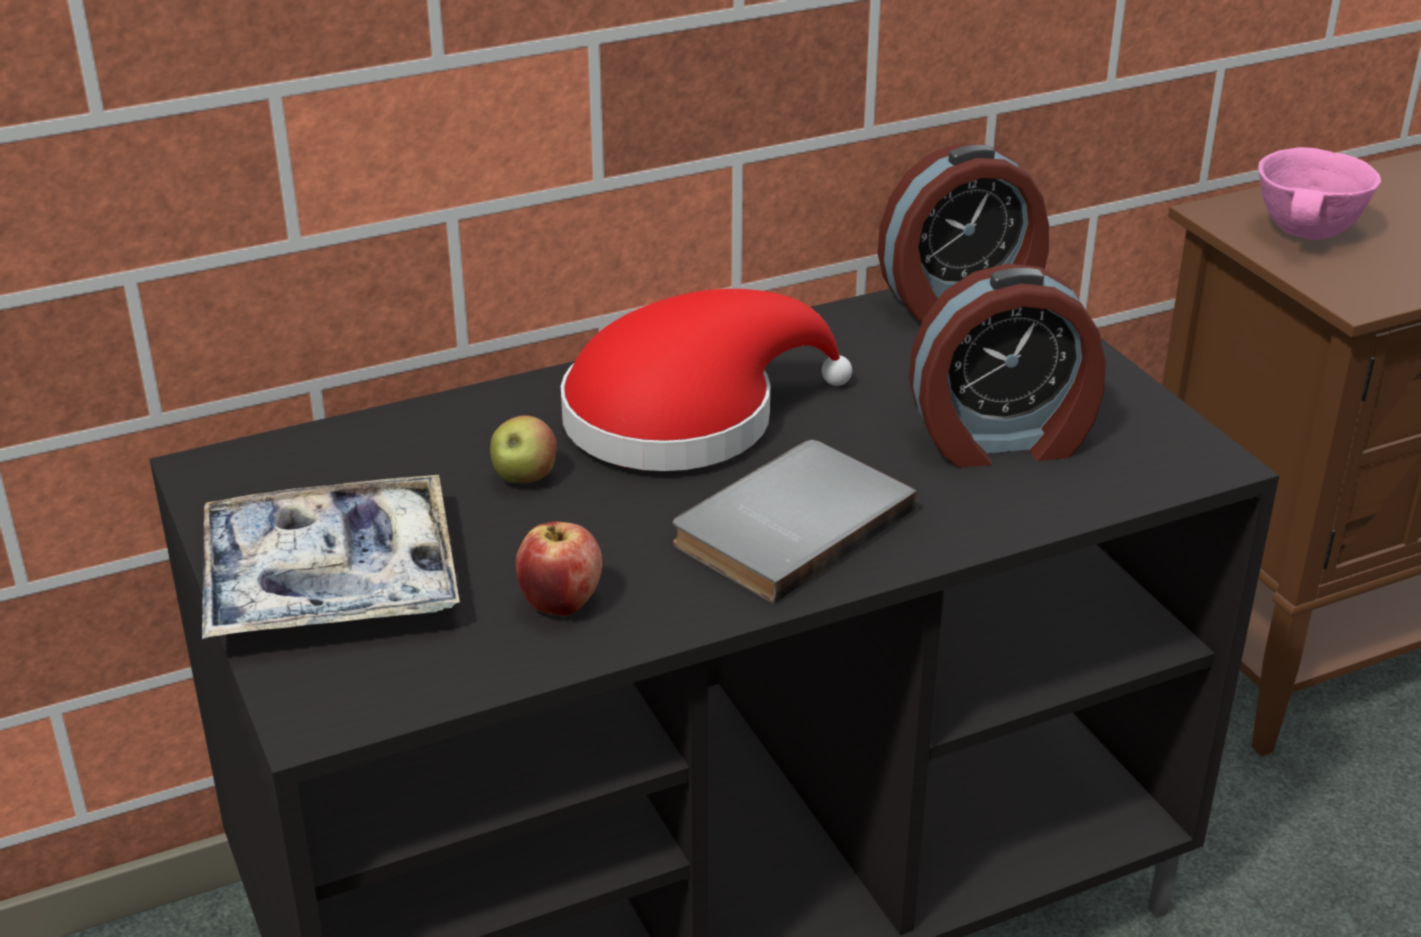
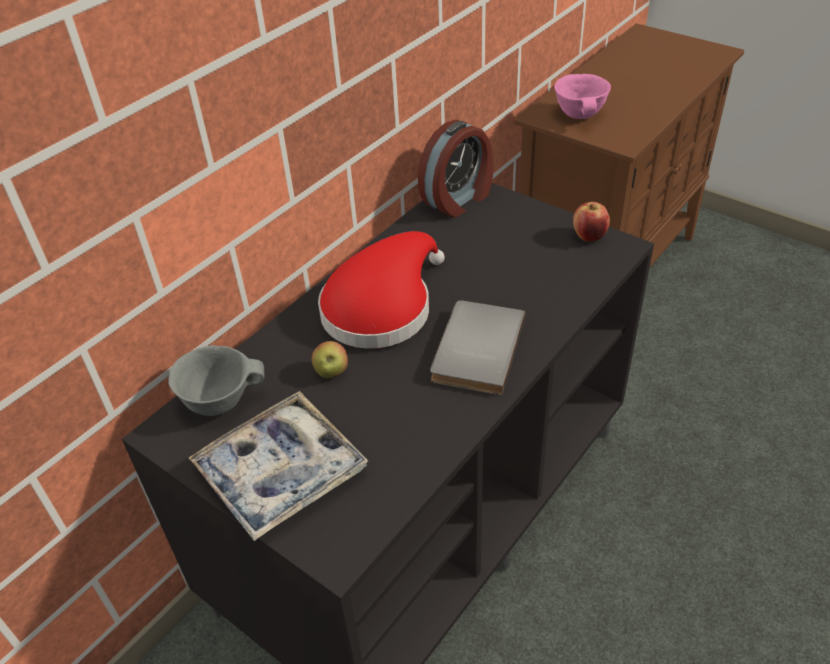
camera: 25 degrees left, 10 degrees up
(325, 458) = (220, 401): none -> grey bowl
(561, 604) = (405, 437): apple -> apple (589, 236)
(1002, 440) = (532, 267): alarm clock -> none

